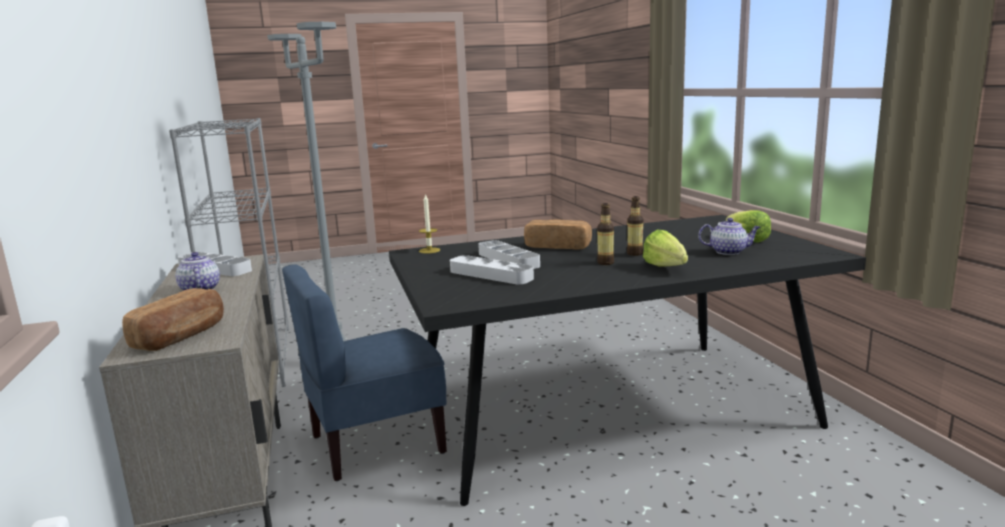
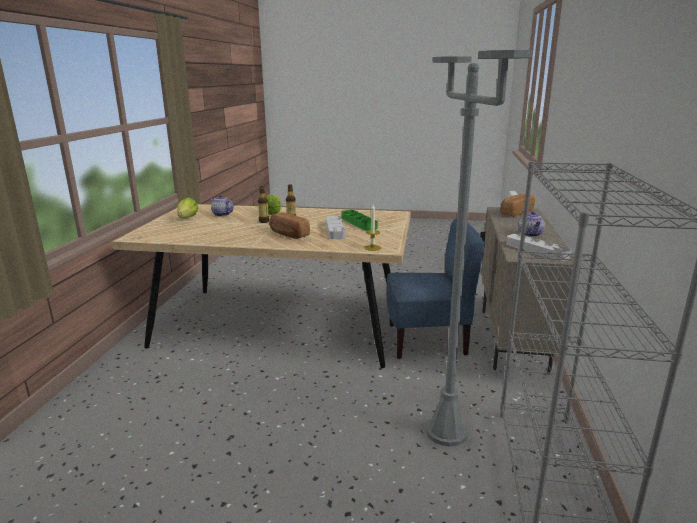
camera: 155 degrees left, 5 degrees up
(491, 275) = (358, 223): grey tray -> green tray
(610, 410) = (279, 324): black dining table -> beige dining table

